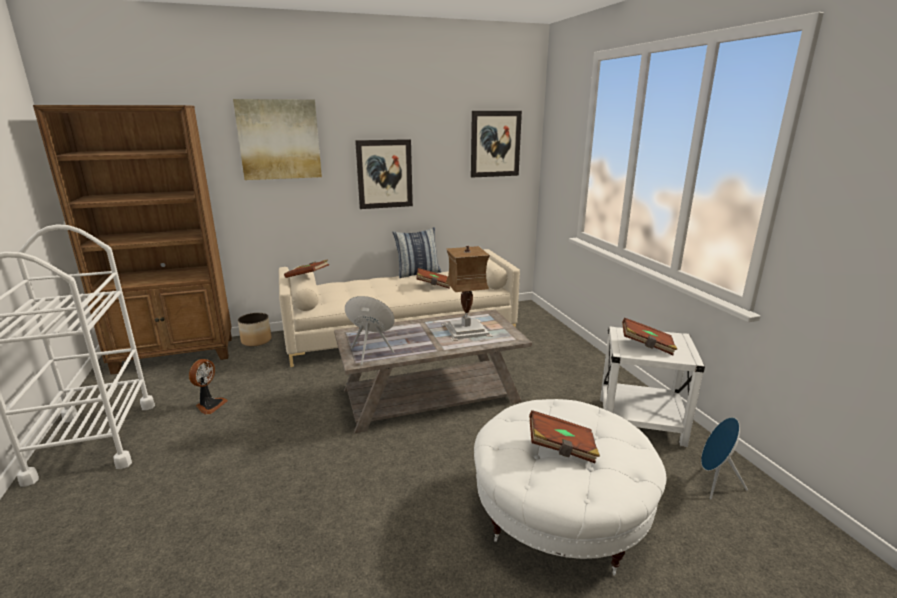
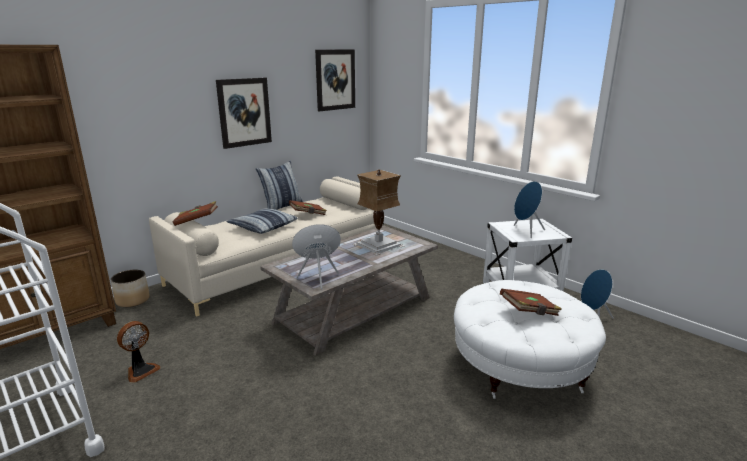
camera: 25 degrees left, 0 degrees up
(209, 405) = (141, 371): fan -> fan turned 45 degrees clockwise
(279, 139) = (139, 81): picture -> none
(379, 291) = (263, 227): none -> pillow
(647, 346) = (526, 231): brown book -> blue speaker

